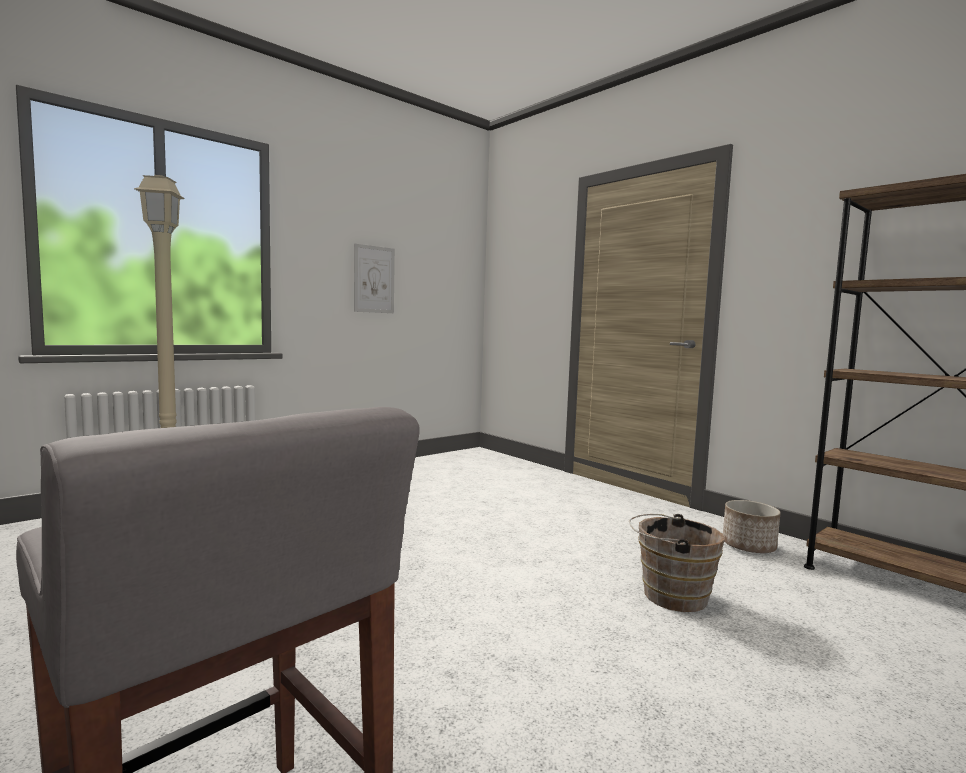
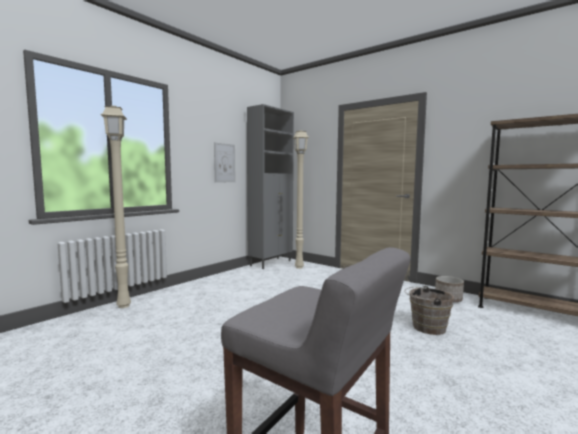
camera: 10 degrees left, 0 degrees up
(457, 457) = (271, 263): none -> grey cabinet
(500, 467) = (299, 267): none -> beige floor lamp

